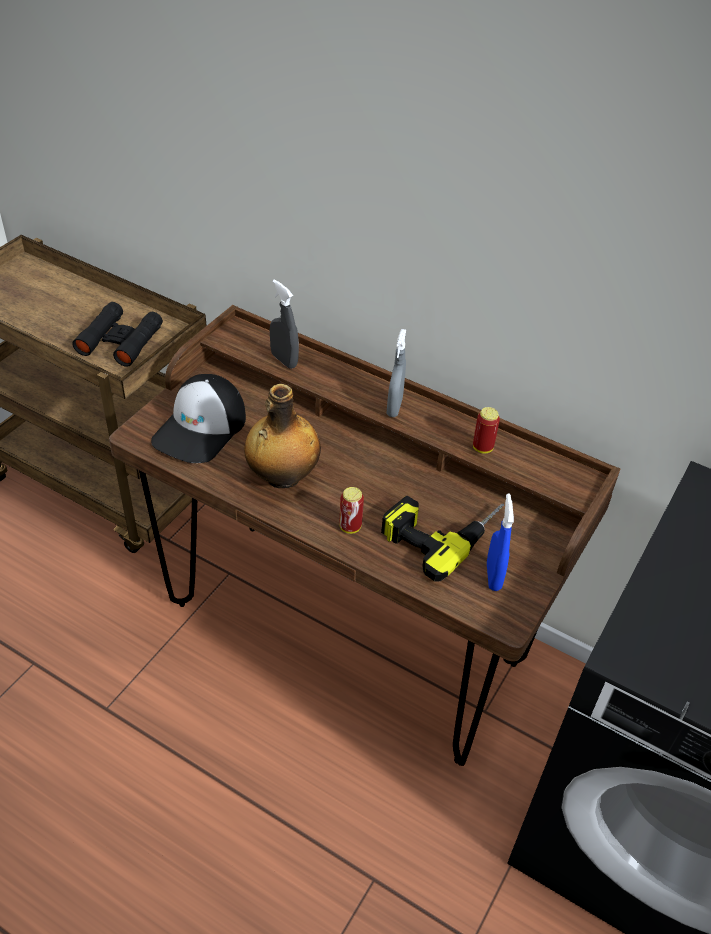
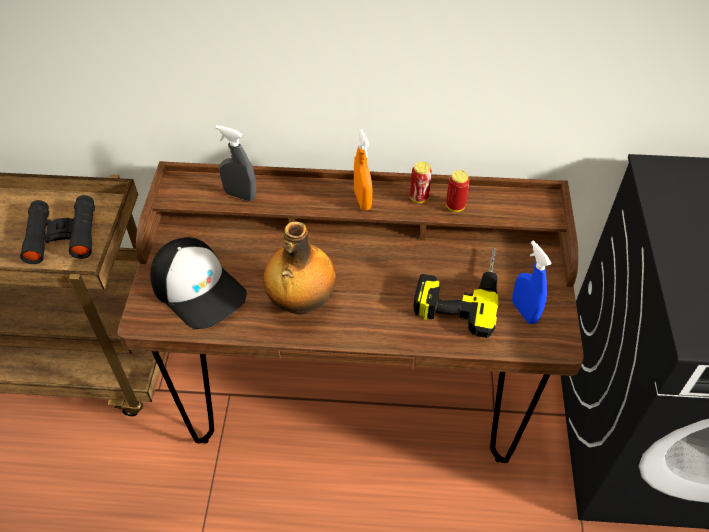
camera: 25 degrees left, 5 degrees up
(201, 429) = (199, 288): cap -> cap turned 45 degrees counterclockwise
(350, 527) = (387, 321): can -> can (419, 198)
(394, 407) = (362, 200): grey spray bottle -> orange spray bottle

